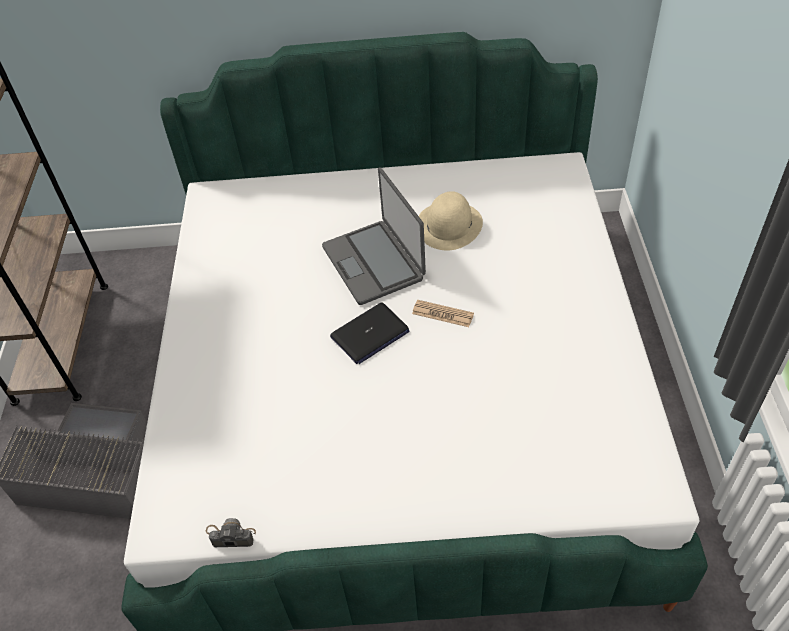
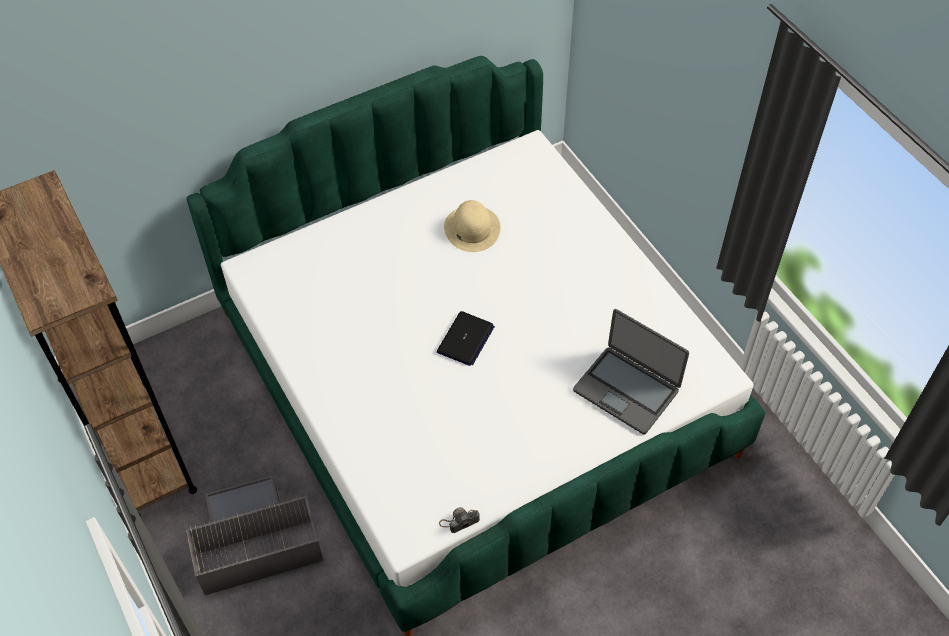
camera: 30 degrees left, 5 degrees up
(374, 262) = (432, 280): laptop -> laptop (626, 390)
(442, 314) = (510, 303): newspaper -> none

